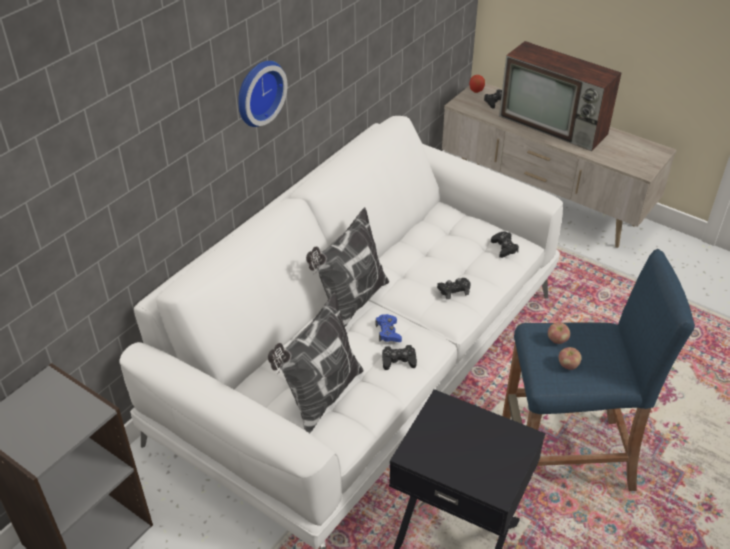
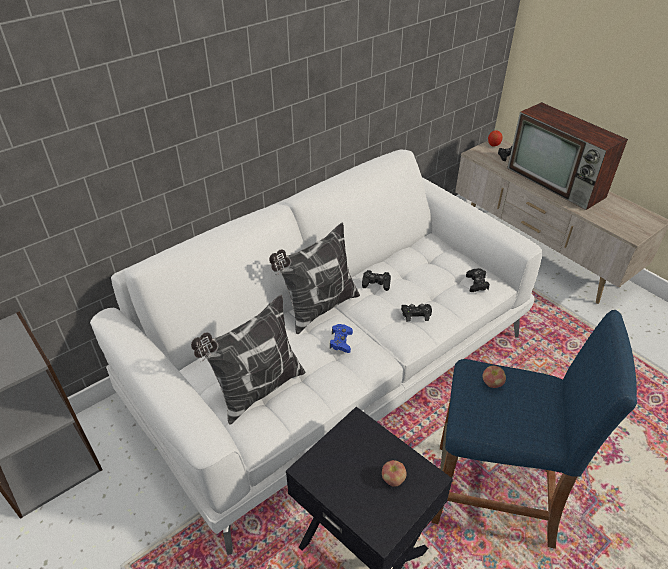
camera: 15 degrees right, 0 degrees up
(257, 92) = (257, 100): wall clock -> none
(398, 360) = (341, 370): black game controller -> black game controller (376, 283)
(568, 365) = (495, 412): apple -> apple (393, 479)

